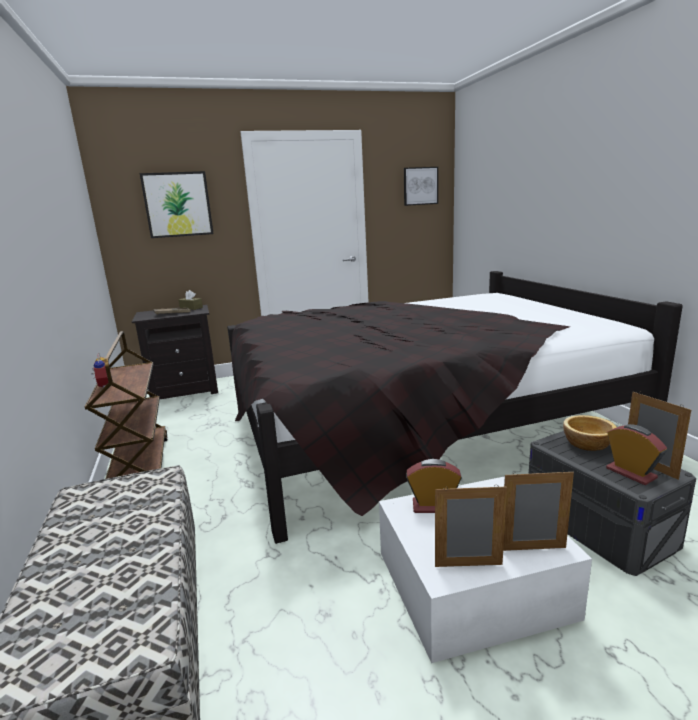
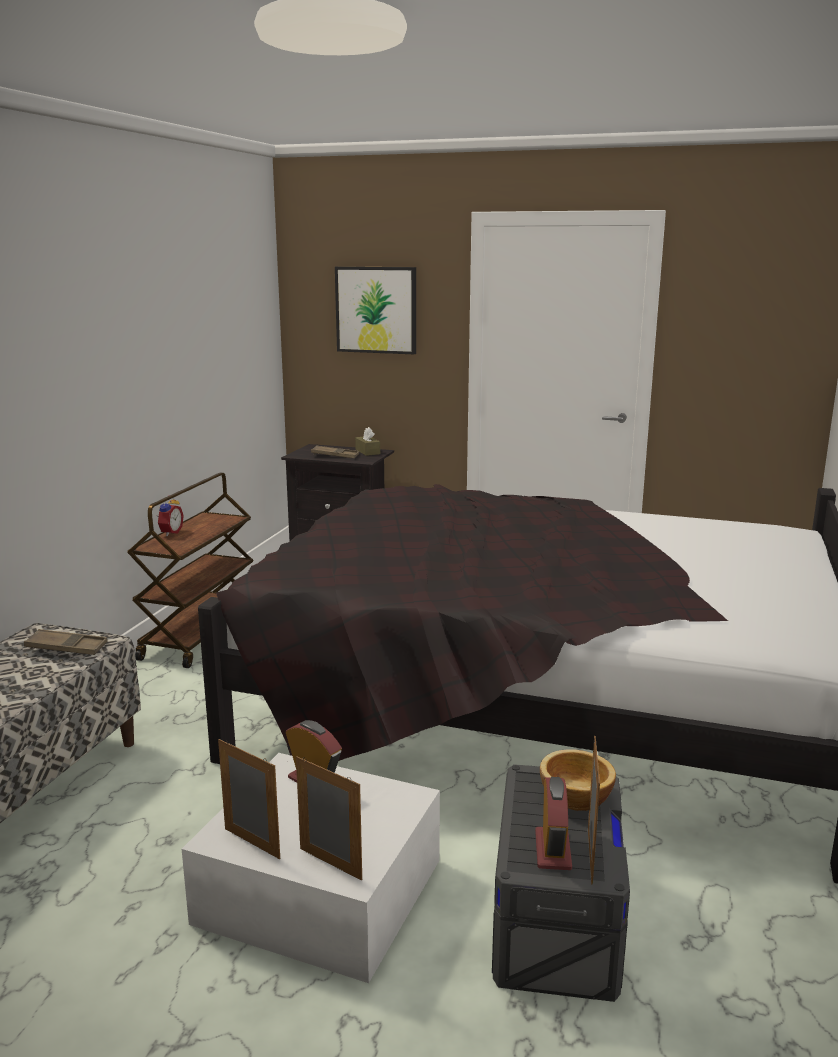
camera: 35 degrees right, 0 degrees up
(133, 494) = (67, 648): none -> brown tray
(420, 186) = (770, 308): picture -> none

